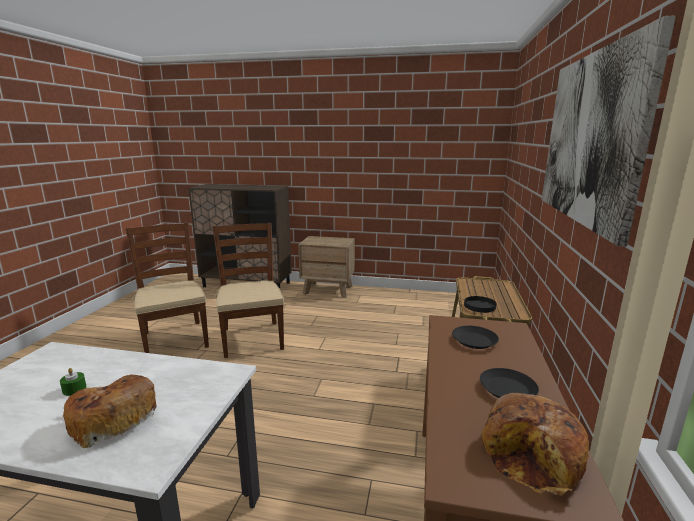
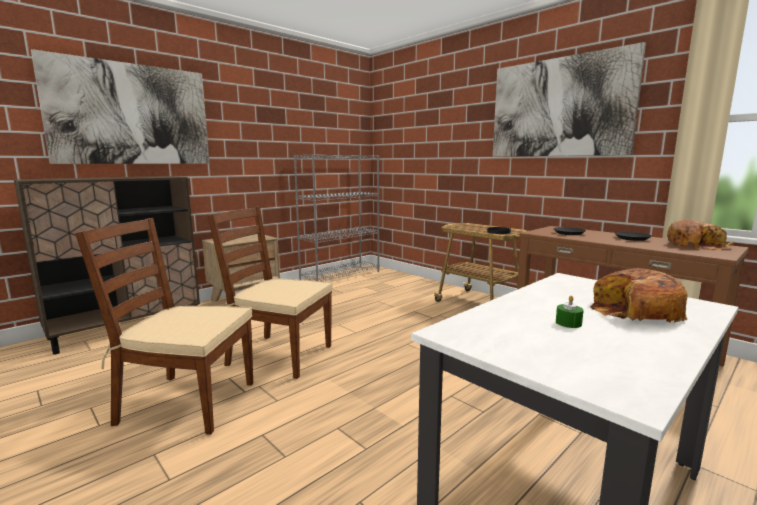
camera: 55 degrees left, 5 degrees down
(268, 141) = (131, 114): none -> picture
(432, 297) = (341, 276): none -> grey bookcase

